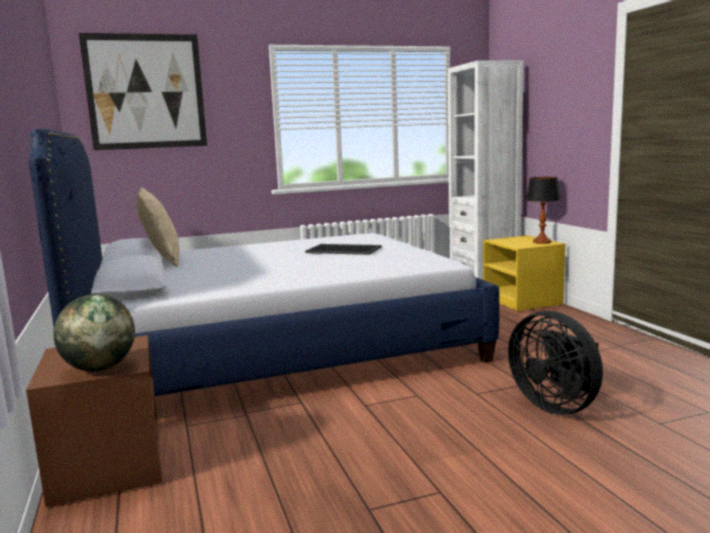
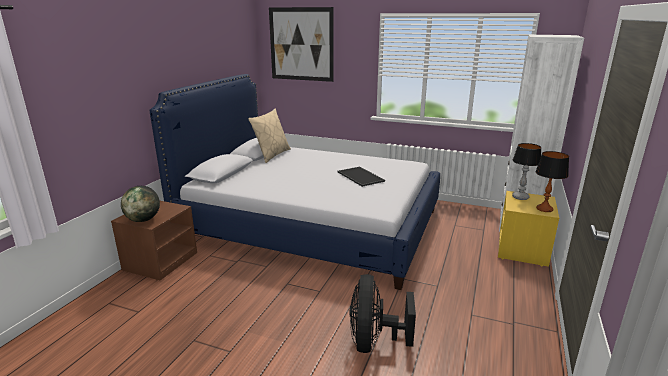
camera: 40 degrees right, 10 degrees up
(506, 240) = (520, 197): none -> table lamp

